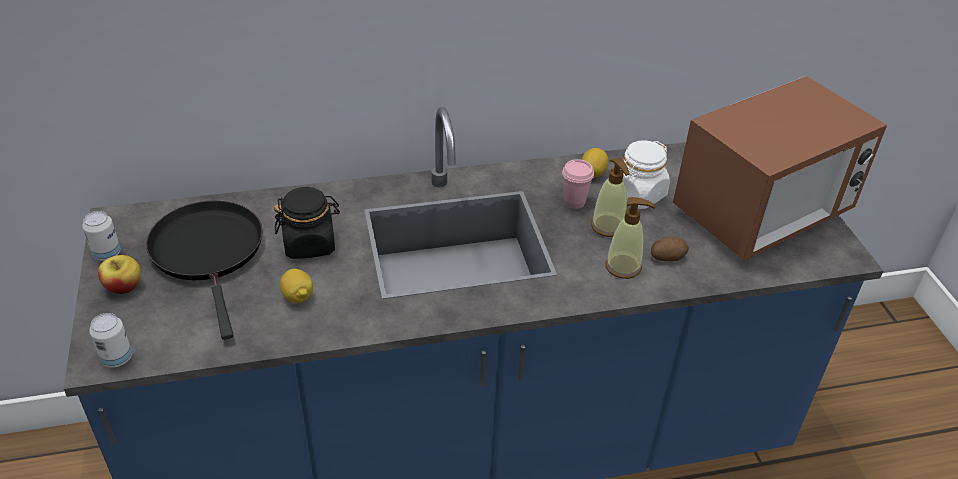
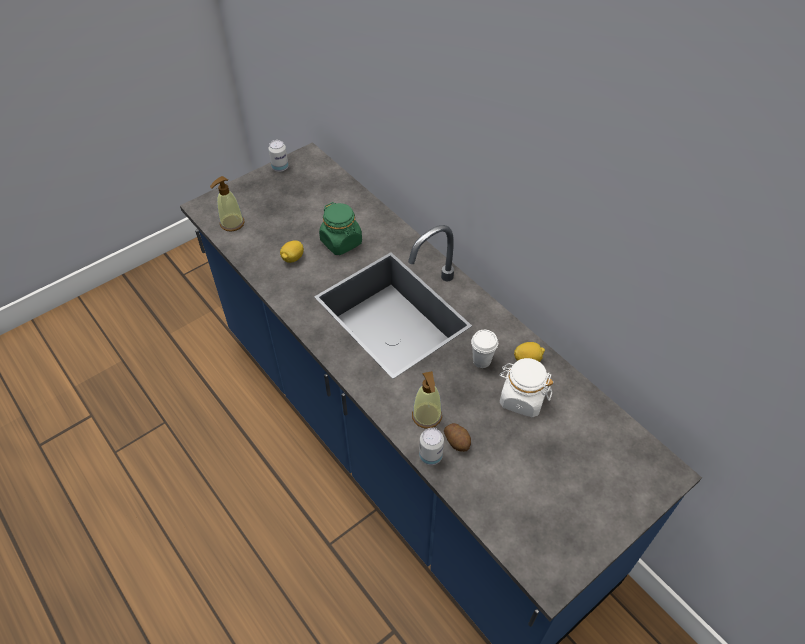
camera: 65 degrees right, 10 degrees up
(117, 358) = (208, 212): can -> can (430, 456)
(124, 287) = (259, 187): apple -> none
(209, 252) = (306, 204): black frying pan -> none
(310, 244) = (341, 242): black jar -> green jar
(574, 202) = (481, 360): pink cup -> white cup
(608, 226) = (467, 391): soap dispenser -> soap dispenser (232, 223)
(762, 213) = (563, 497): microwave -> none

